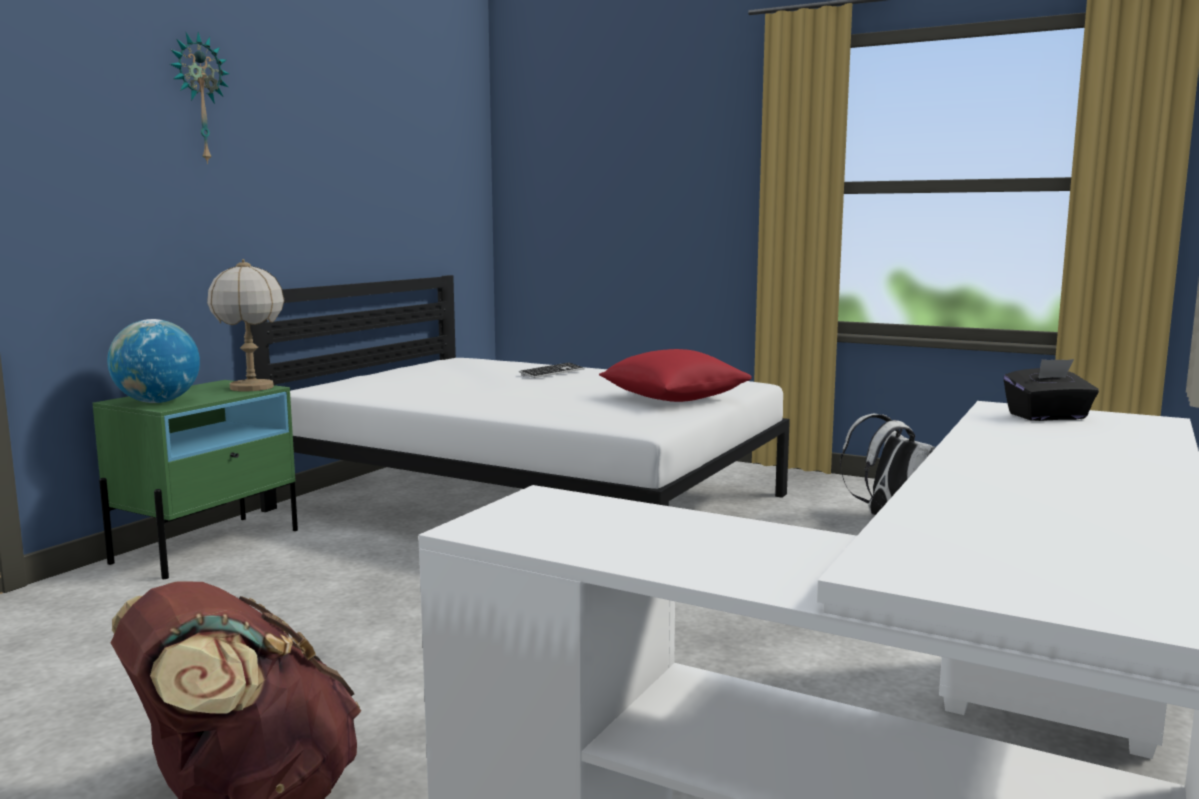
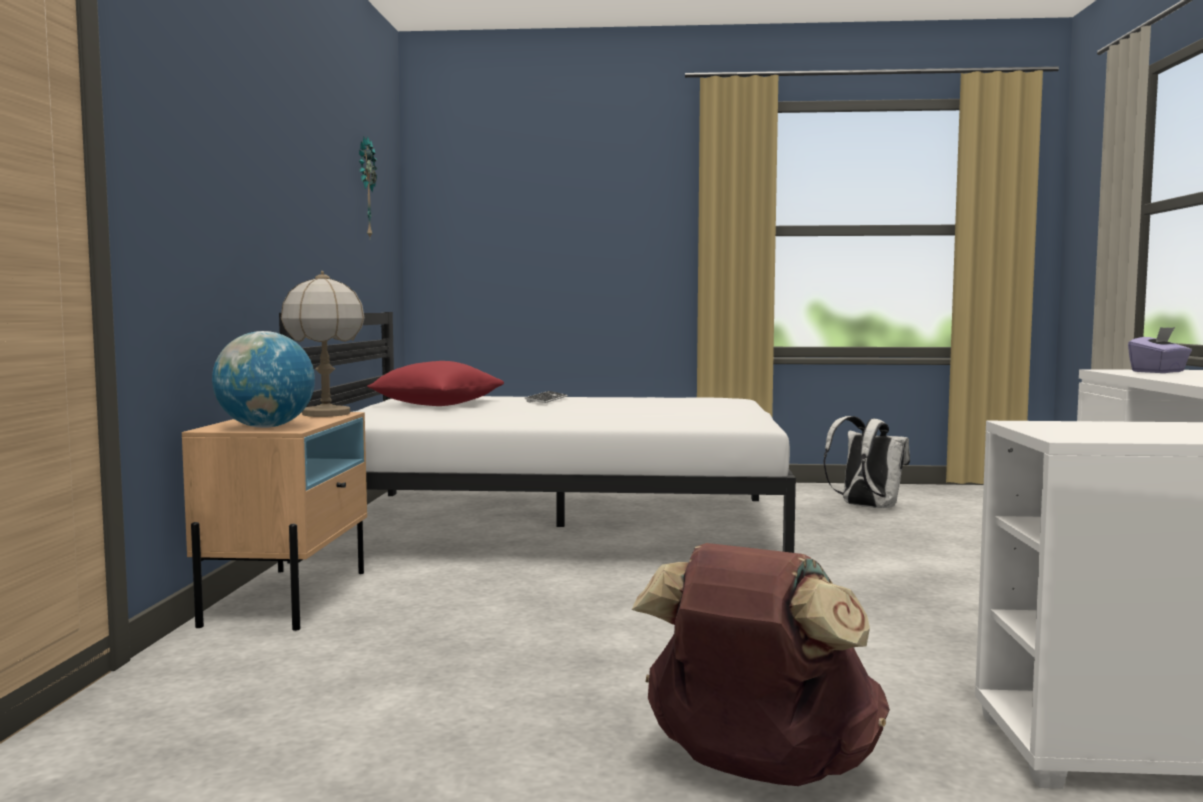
camera: 25 degrees left, 5 degrees down
(199, 98) = (245, 96): wall clock -> wall clock (364, 188)
(209, 545) = (288, 597): green nightstand -> beige nightstand
(673, 399) = (708, 409): red pillow -> red pillow (436, 405)
(1048, 417) = (1159, 372): black tissue box -> purple tissue box

